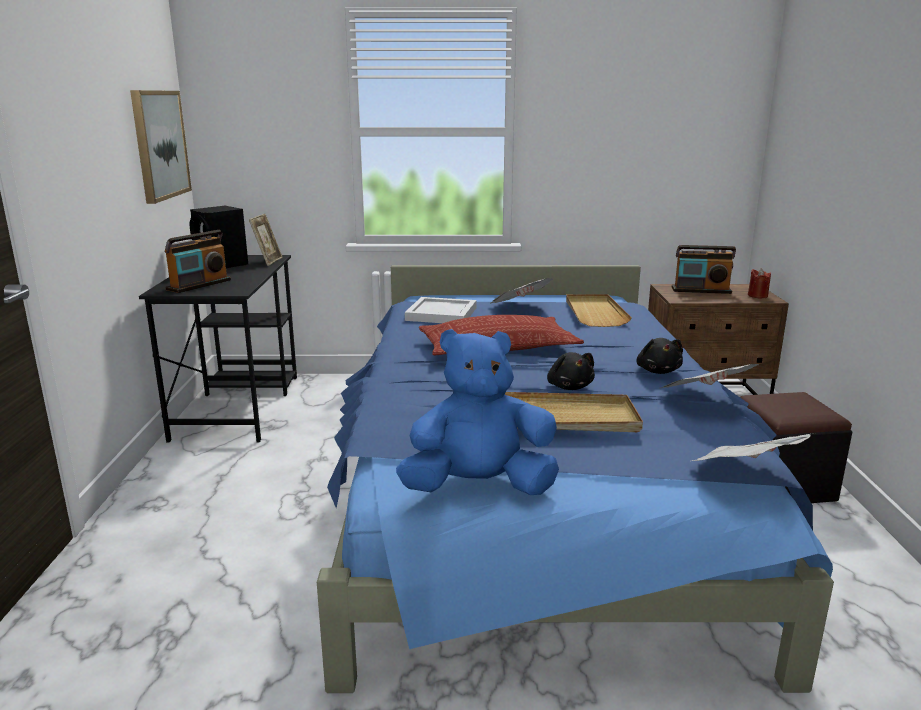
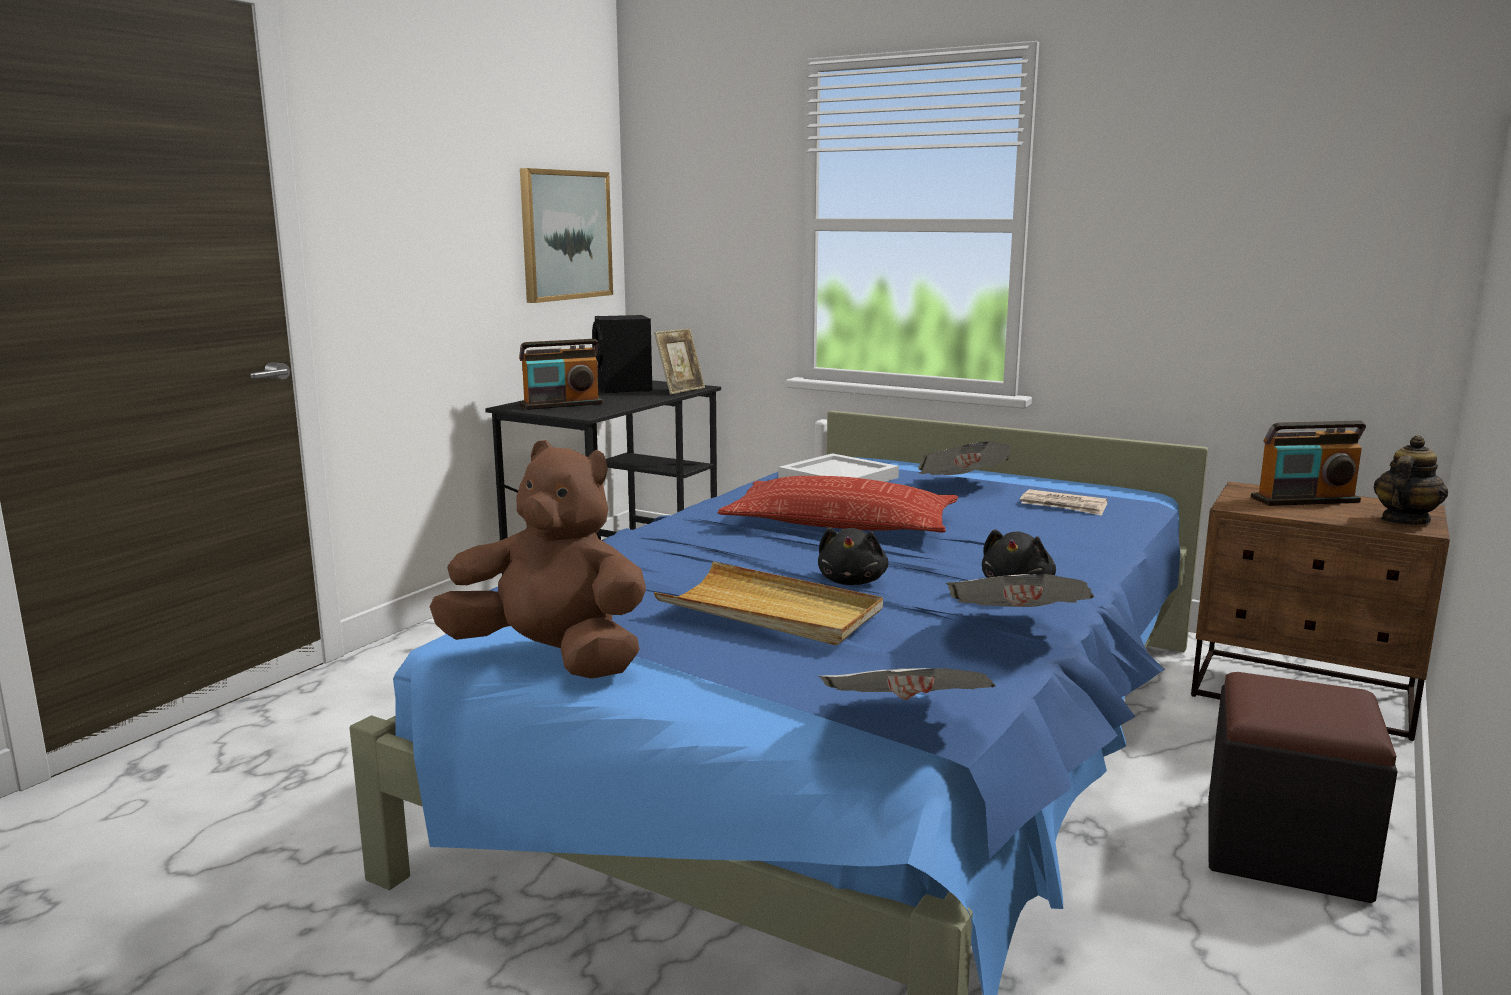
camera: 30 degrees right, 5 degrees down
(479, 487) = (551, 659): blue plush toy -> brown plush toy
(594, 313) = (1064, 506): beige tray -> newspaper
(701, 290) = (1305, 500): radio -> radio turned 45 degrees counterclockwise
(757, 296) = (1404, 521): red candle -> teapot

